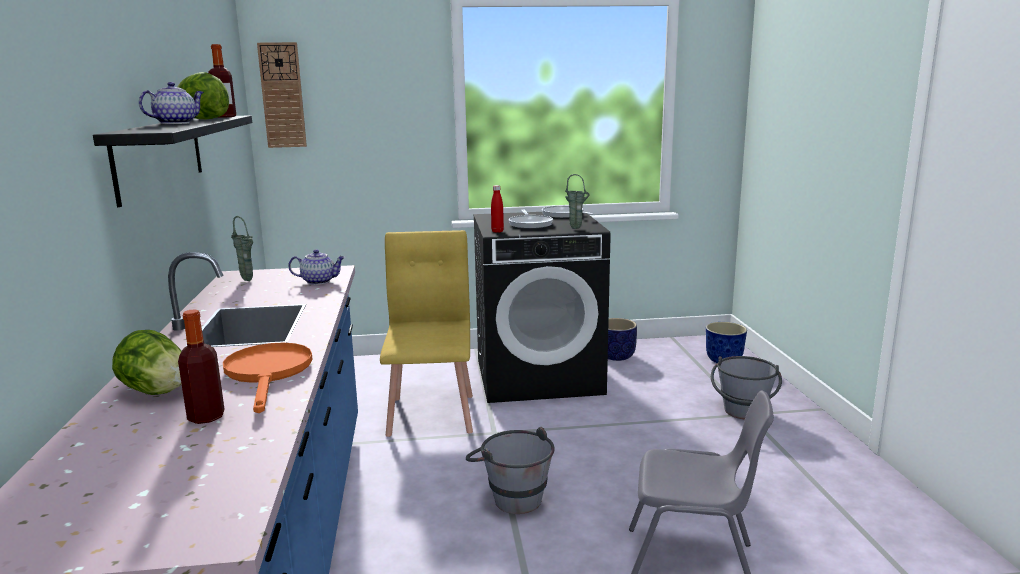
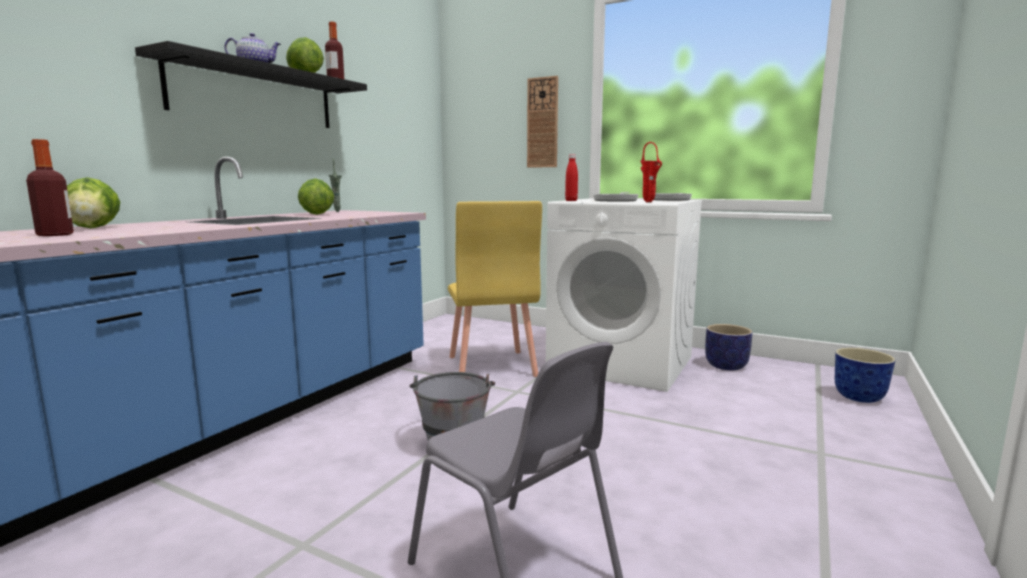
camera: 35 degrees right, 5 degrees down
(253, 293) = (316, 214): none -> lettuce
(268, 373) = (164, 229): orange frying pan -> none
(282, 95) = (462, 97): wall clock -> wall clock (542, 123)
(319, 281) = (372, 214): teapot -> none
(432, 414) = (491, 366): yellow chair -> yellow chair turned 135 degrees clockwise
(539, 376) = (622, 363): black washing machine -> white washing machine
(577, 228) = (649, 202): green vase -> red vase
(743, 415) = (813, 451): grey bucket -> none

